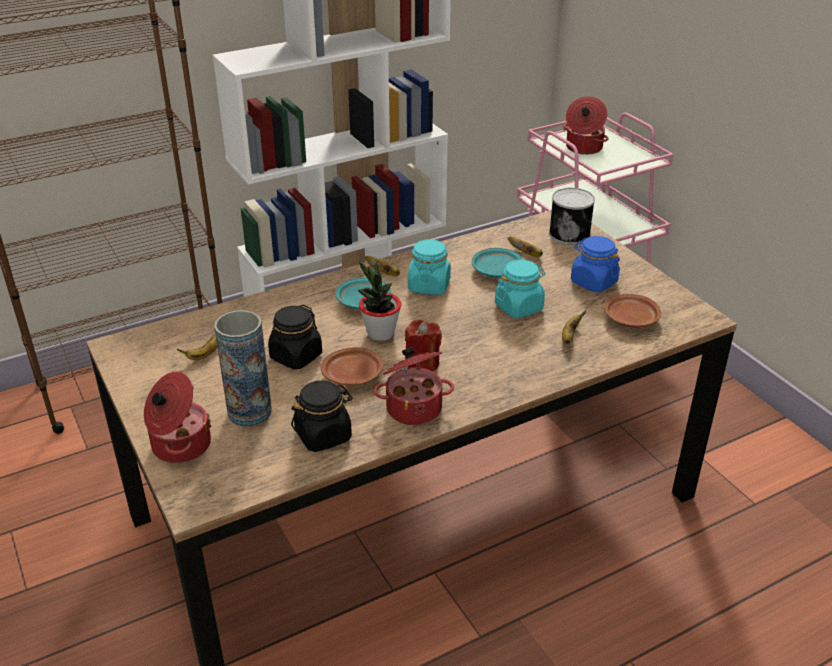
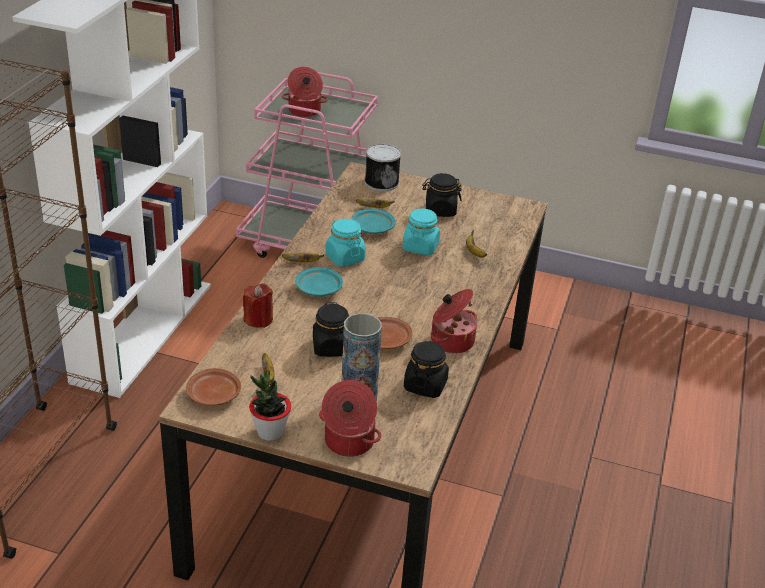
camera: 45 degrees left, 0 degrees up
(380, 333) = (362, 305): potted plant -> potted plant (270, 432)
(422, 363) = (416, 311): red candle -> red candle (258, 319)
(593, 282) = (440, 210): blue jar -> black jar
(630, 319) = (492, 226): brown plate -> brown plate (214, 395)

